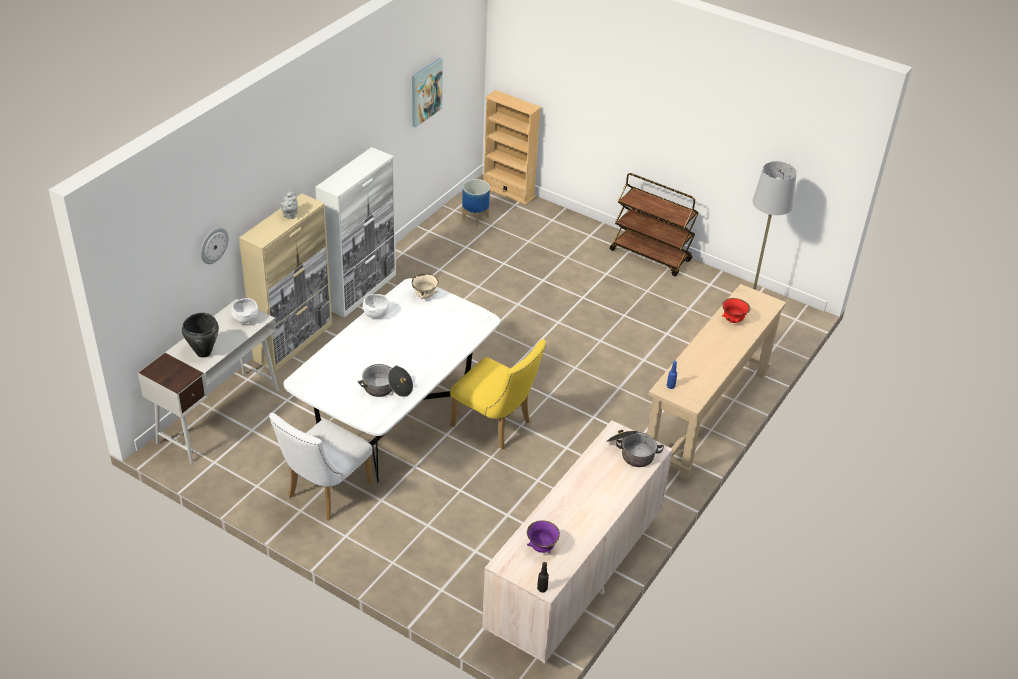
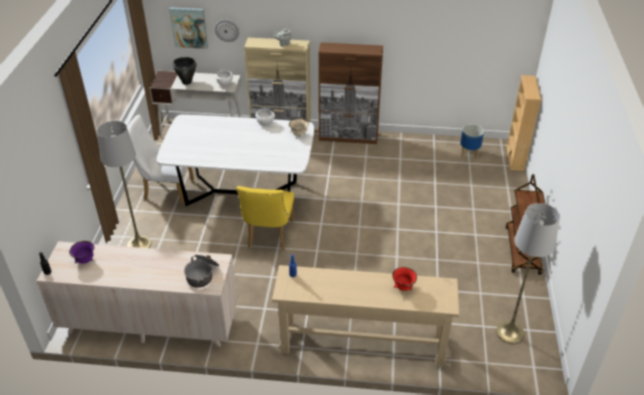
camera: 65 degrees right, 0 degrees up
(360, 290) = (348, 137): white cabinet -> brown cabinet
(386, 388) = (199, 150): cooking pot -> none
(421, 551) = (139, 244): none -> grey floor lamp
(425, 91) = (457, 37): picture -> picture (189, 27)

